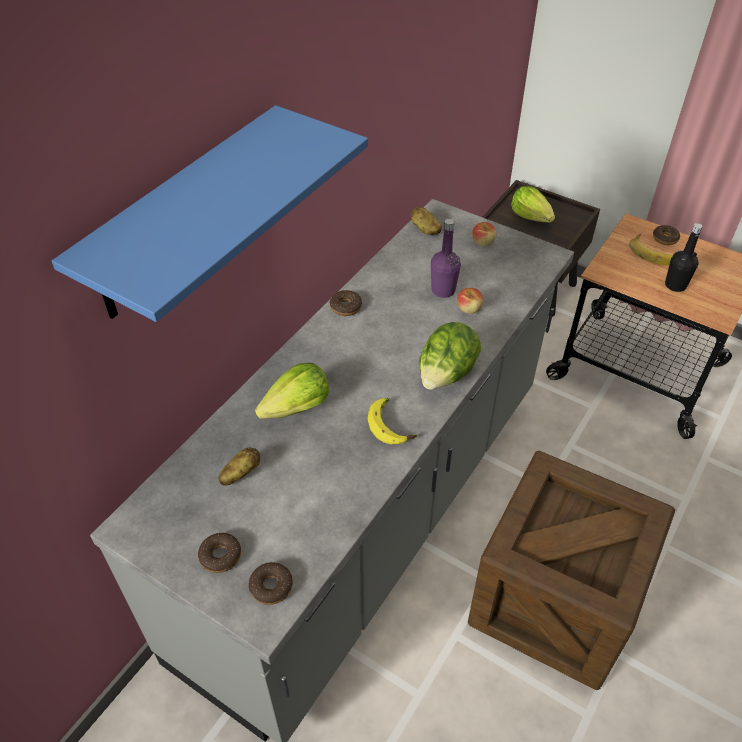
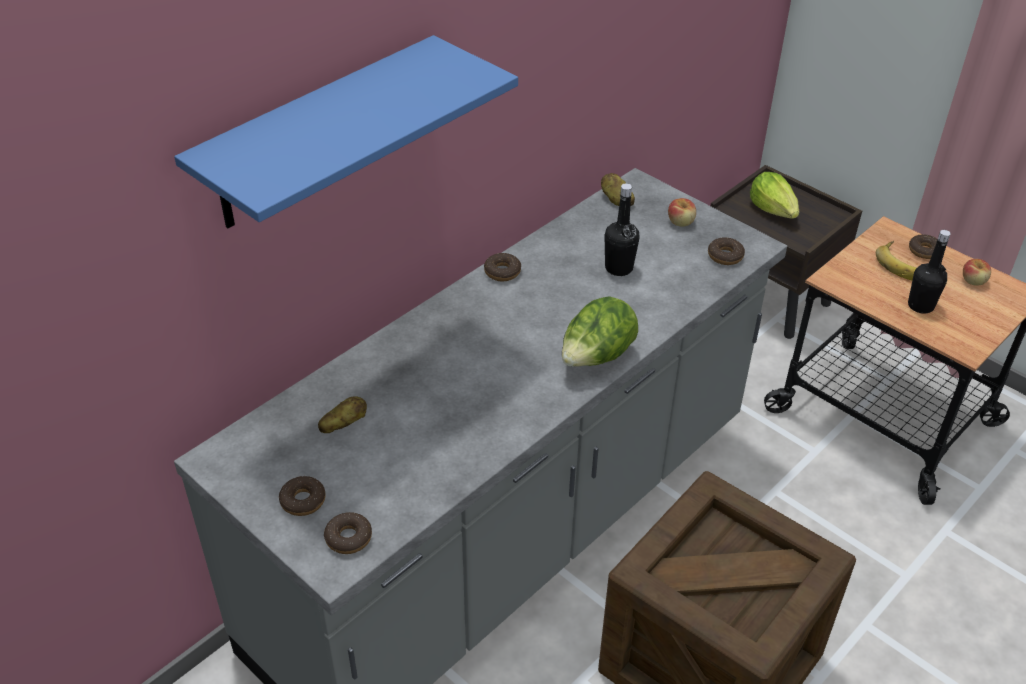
camera: 10 degrees right, 5 degrees down
(297, 408) = (421, 368): lettuce -> none
(392, 425) = (521, 400): banana -> none
(443, 290) = (619, 268): purple bottle -> black bottle
(469, 309) = (643, 291): apple -> apple (973, 281)
(527, 267) = (725, 256): none -> donut

